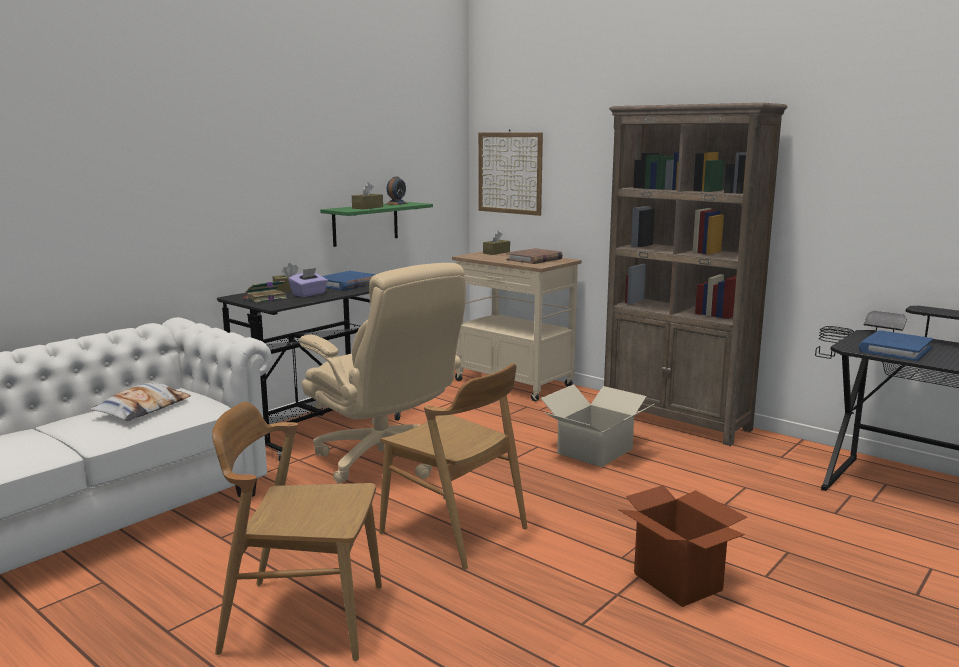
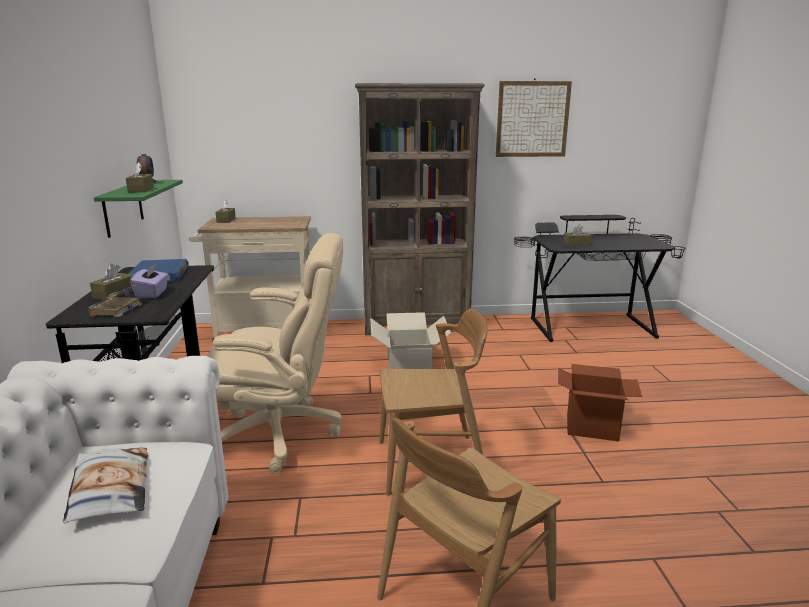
camera: 45 degrees left, 5 degrees up
(510, 171) = (221, 143): picture -> picture (532, 118)
(534, 259) = (276, 221): brown book -> none
(895, 349) = (576, 244): blue book -> brown tissue box

